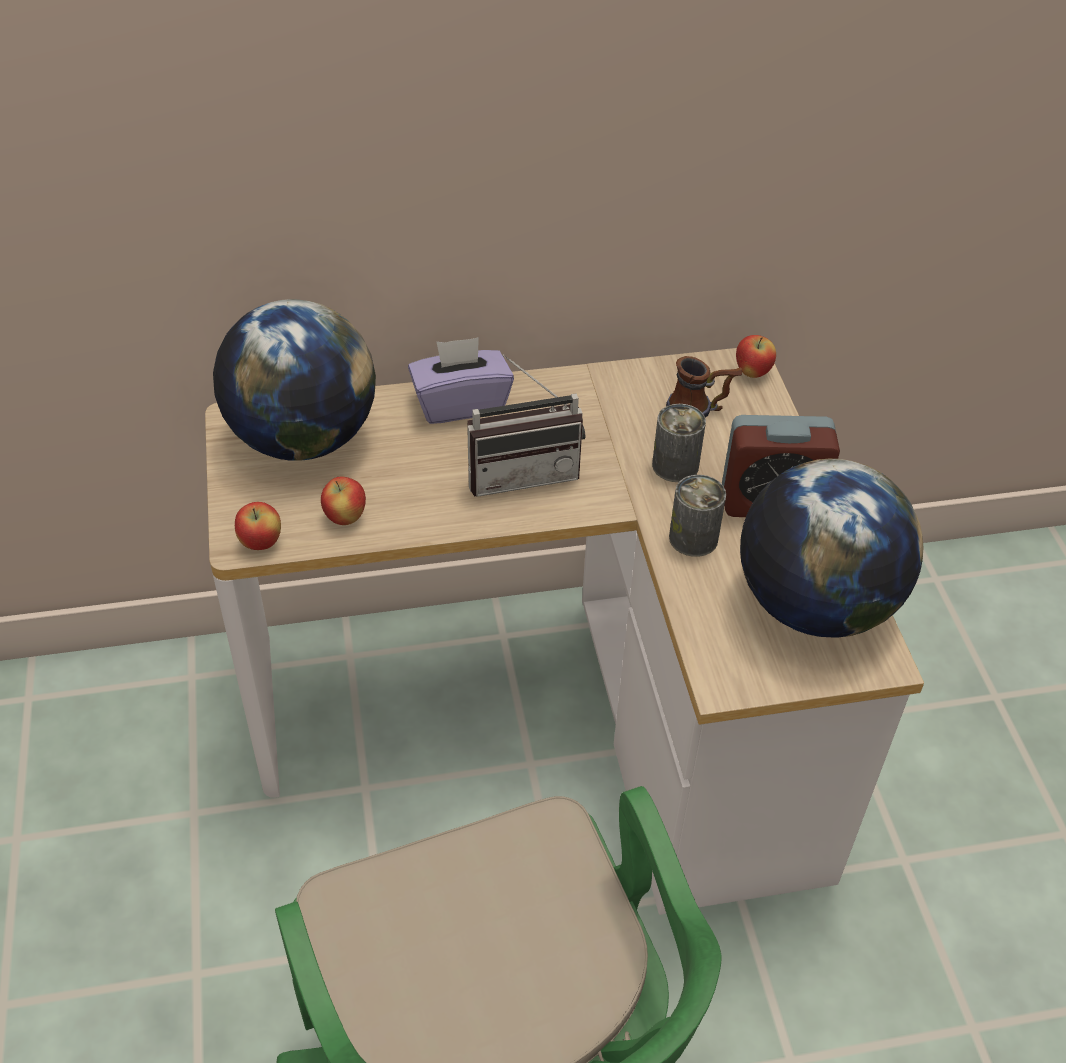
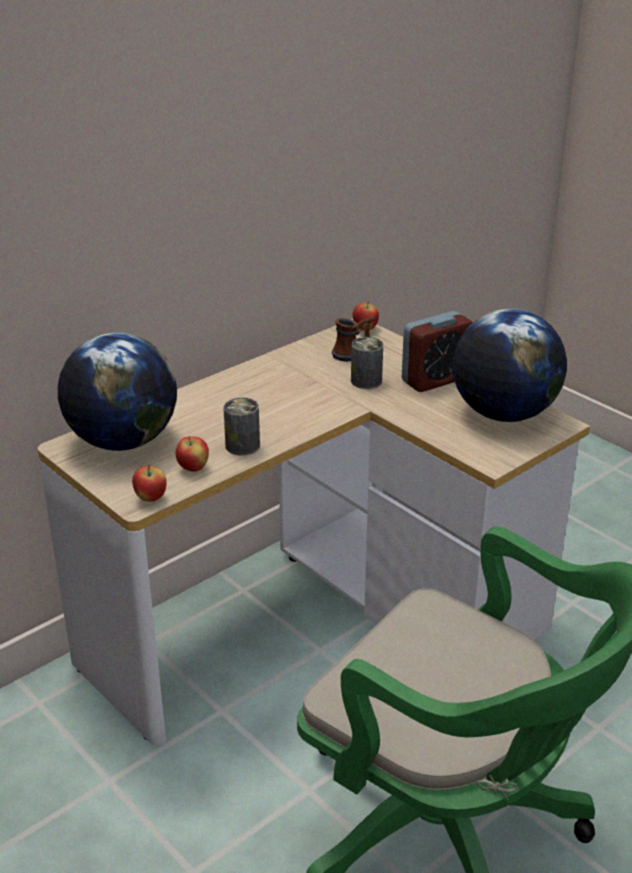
camera: 30 degrees left, 15 degrees down
(460, 404) = (208, 394): purple tissue box -> none
(522, 472) = (280, 412): radio -> none
(693, 538) = (410, 408): can -> can (242, 446)

